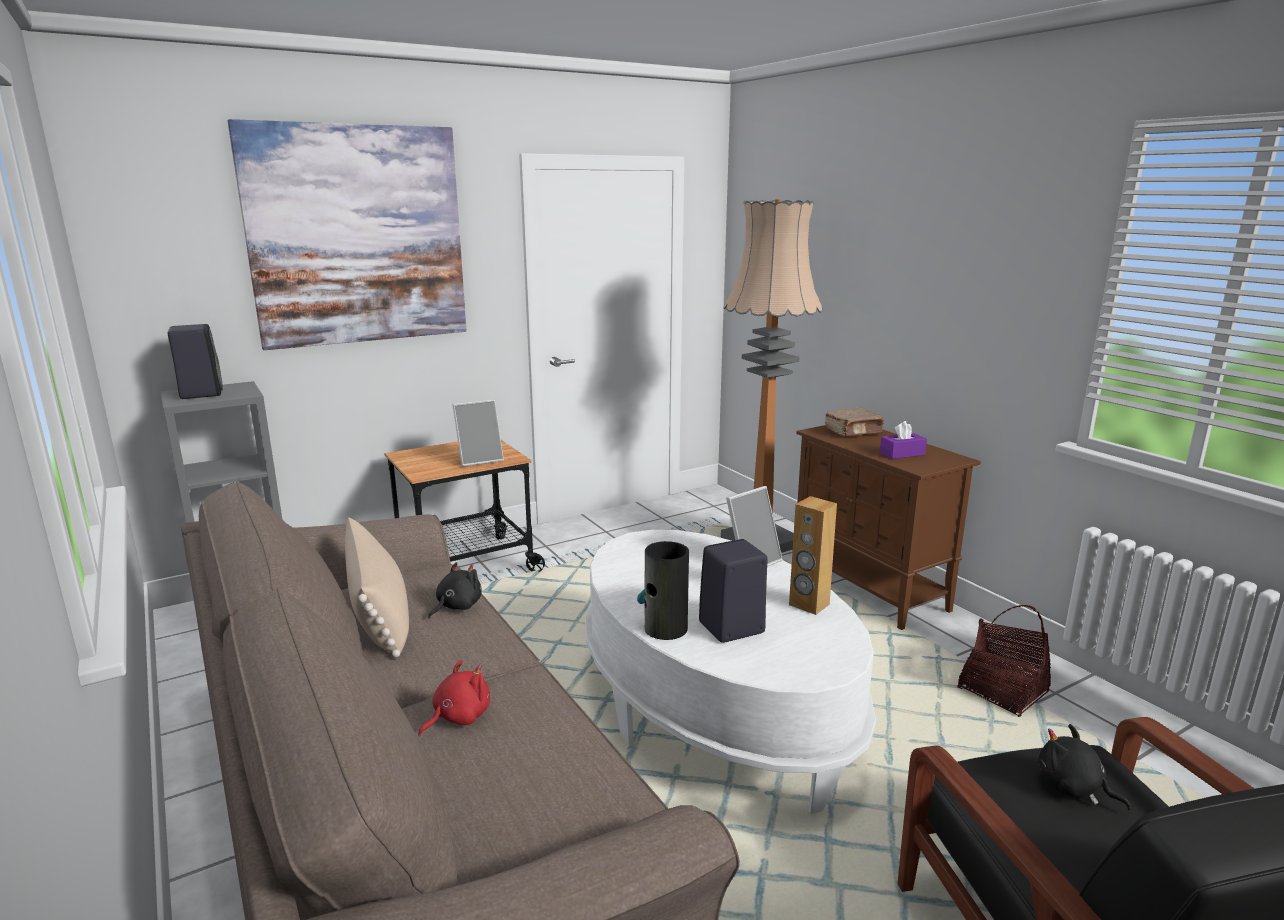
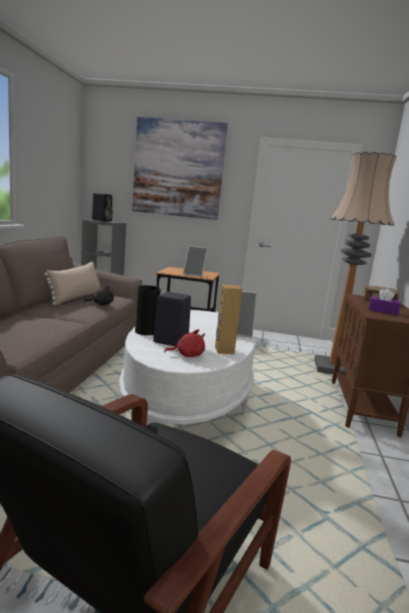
camera: 40 degrees right, 5 degrees down
(458, 717) = (31, 320): red plush toy -> red plush toy (187, 355)
(1002, 691) = (359, 478): basket -> none
(1073, 788) = (190, 460): black plush toy -> none

